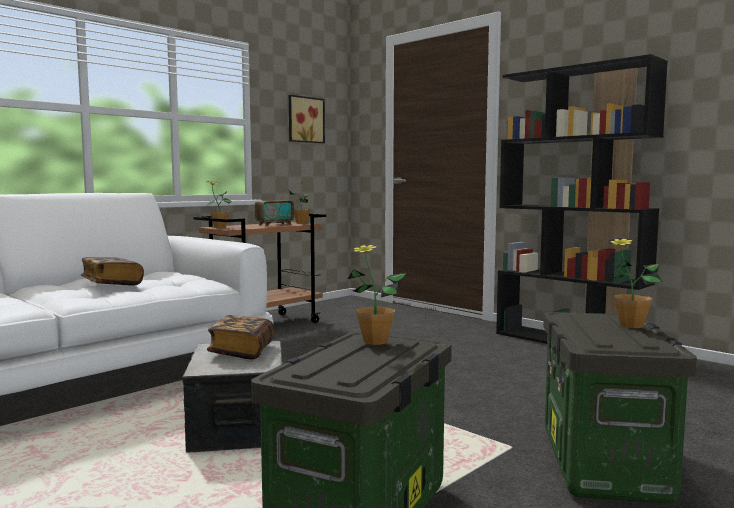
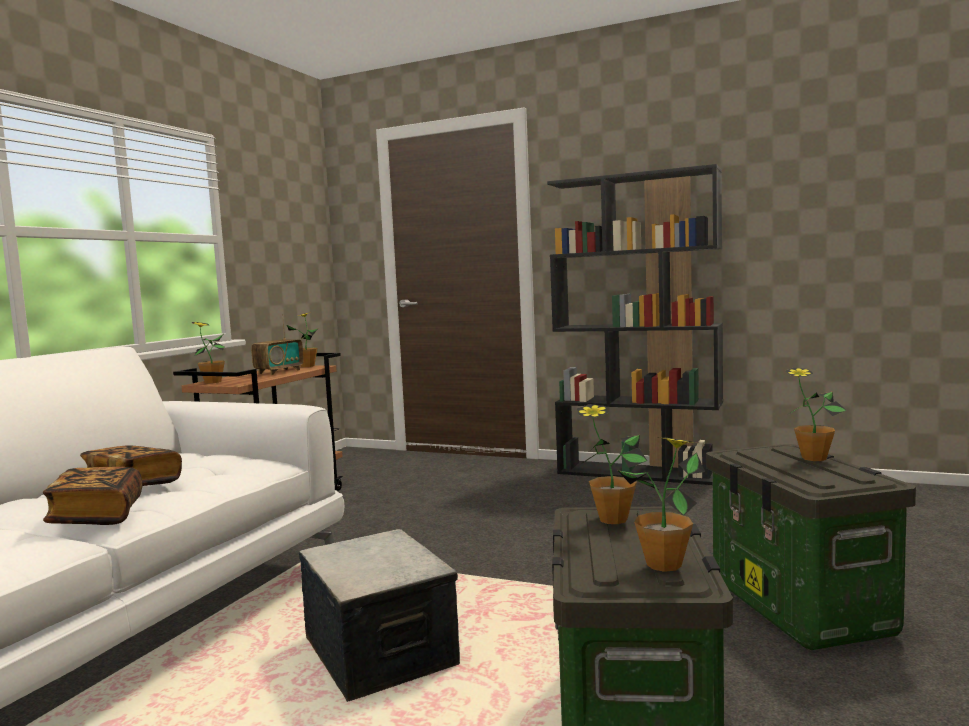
camera: 20 degrees left, 0 degrees up
(242, 351) = (373, 552): book -> book (97, 516)
(305, 120) = (283, 232): picture -> none
(357, 372) = (664, 564): none -> potted plant

